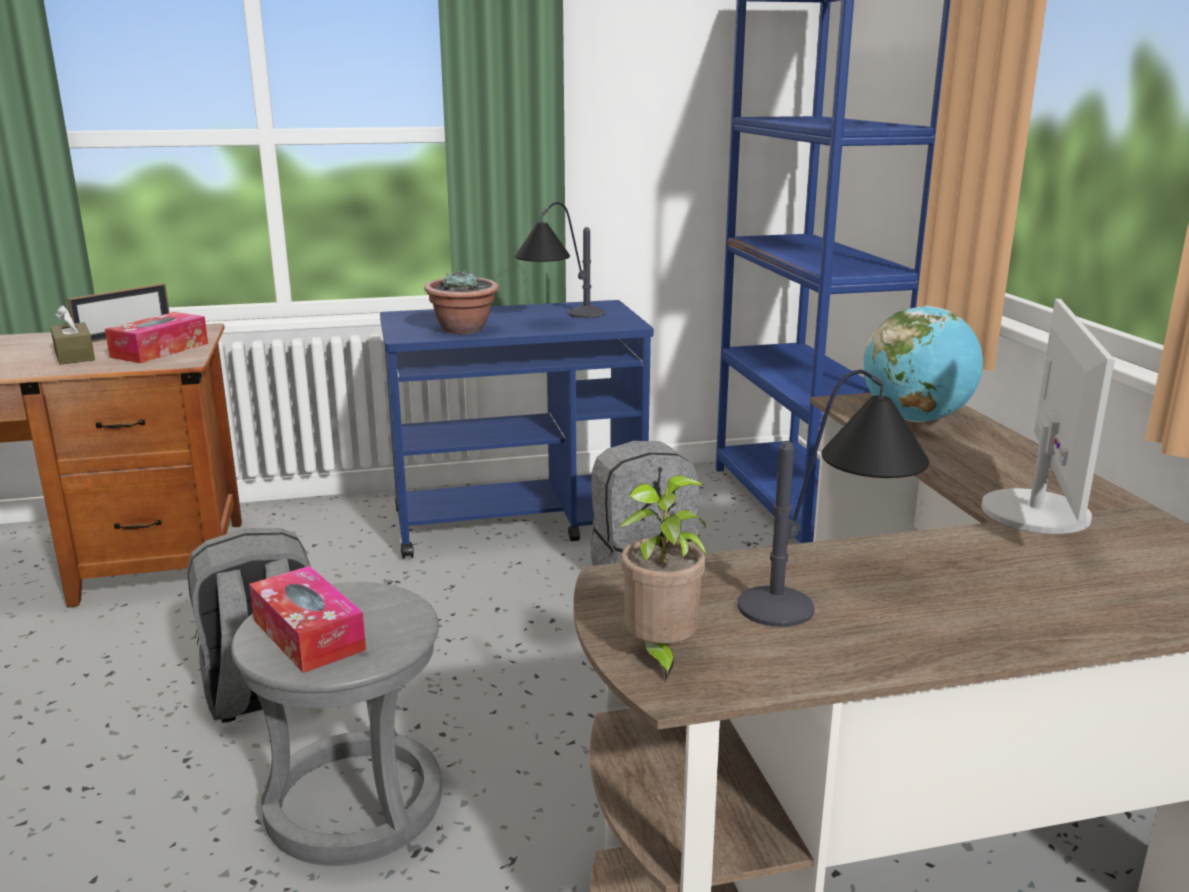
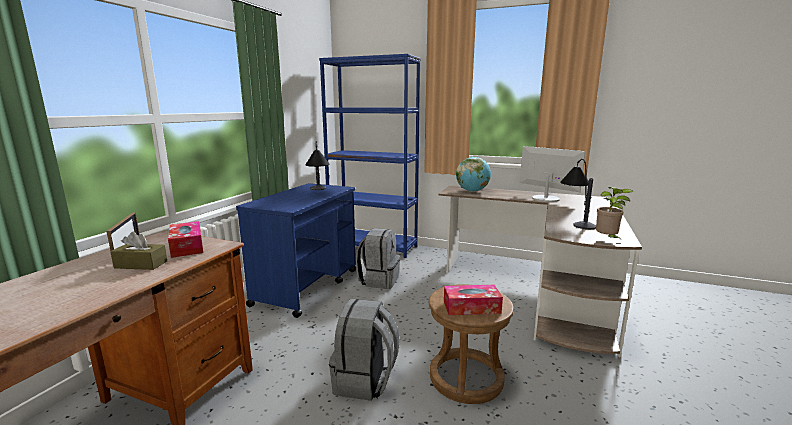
camera: 55 degrees left, 5 degrees down
(353, 803) = (466, 378): grey stool -> brown stool
(463, 330) = (300, 202): potted plant -> none

